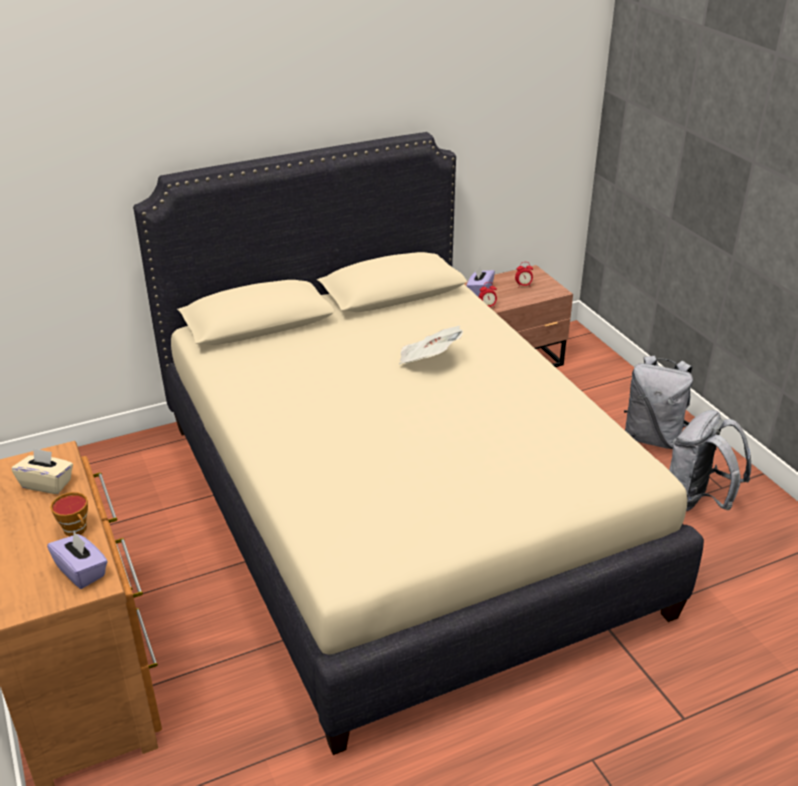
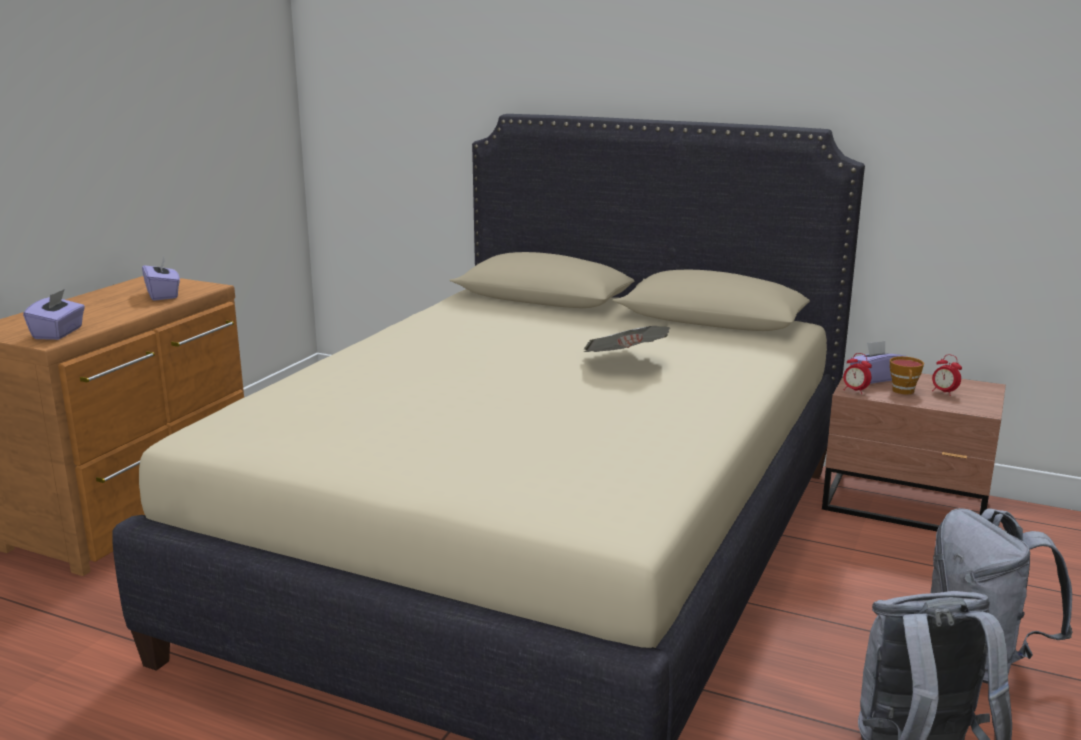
camera: 50 degrees right, 15 degrees down
(47, 483) = (163, 295): beige tissue box -> purple tissue box
(77, 530) = (112, 317): cup -> cup (904, 391)

